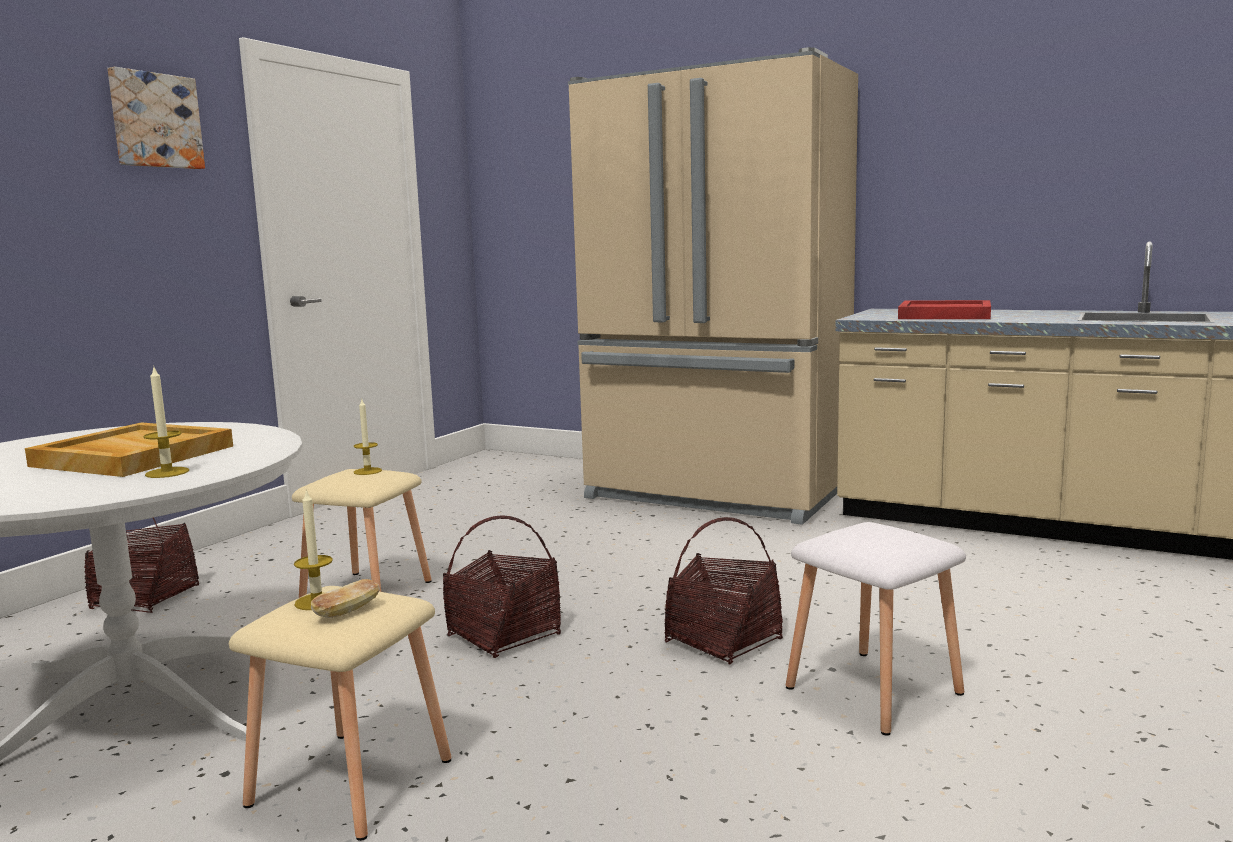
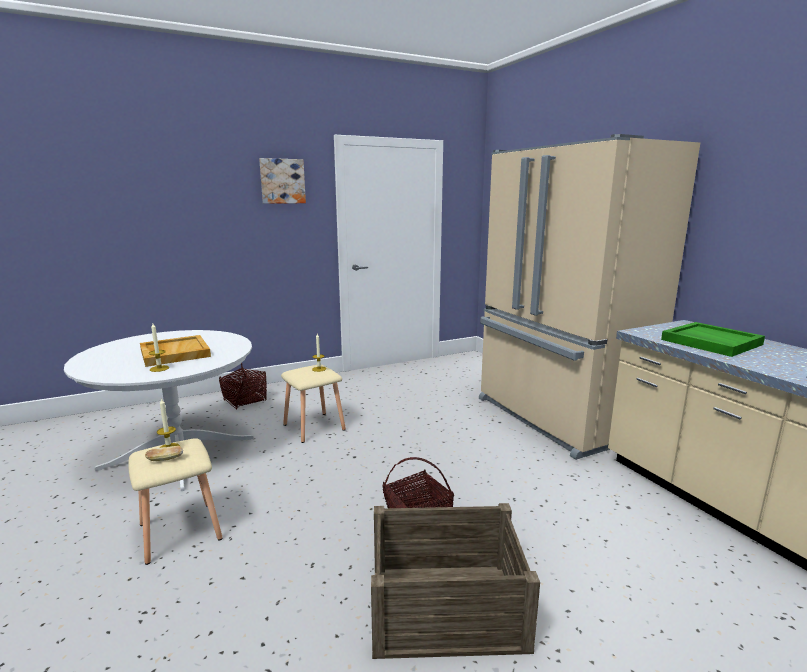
camera: 35 degrees right, 5 degrees up
(505, 636) = (330, 476): basket -> none
(876, 691) = (447, 607): white stool -> crate
(943, 315) = (710, 342): red tray -> green tray

